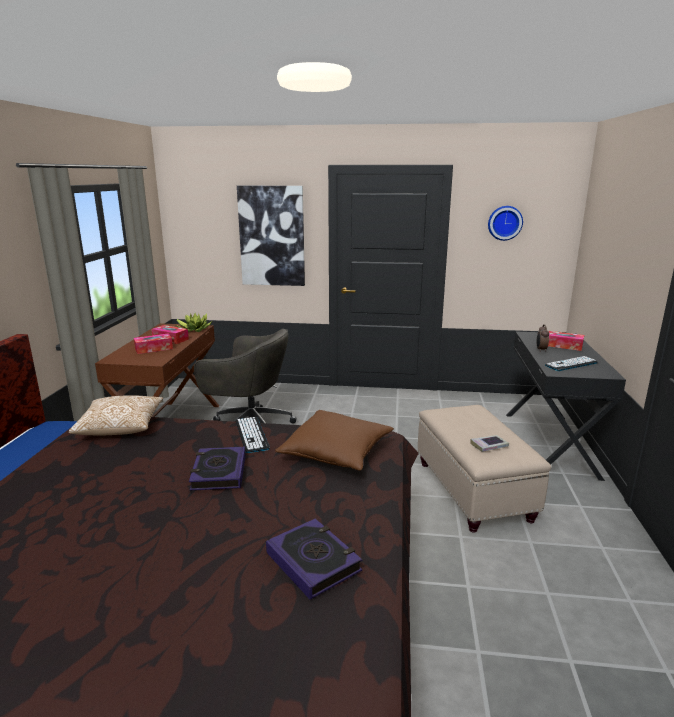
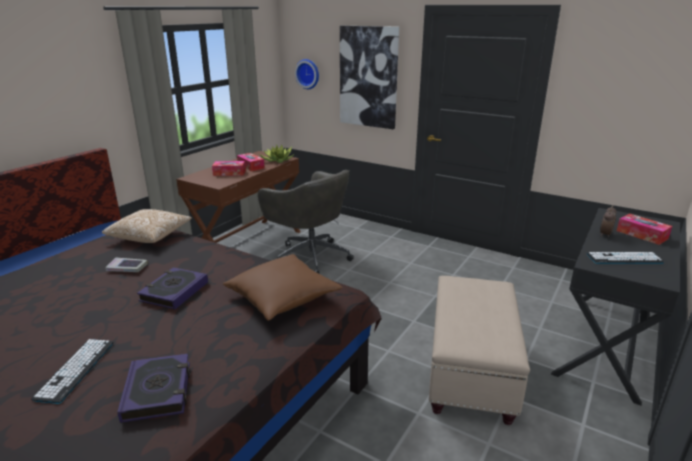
camera: 25 degrees right, 5 degrees up
(251, 435) = (233, 264): keyboard -> keyboard (75, 370)
(489, 446) = (474, 329): book -> book (127, 268)
(504, 223) = (618, 77): wall clock -> wall clock (308, 74)

